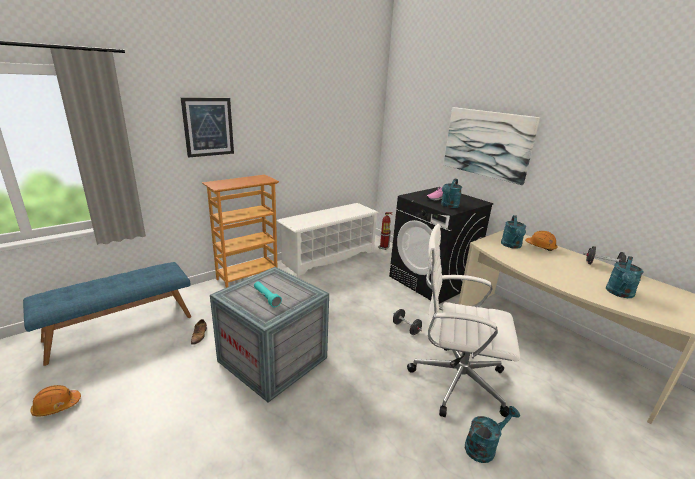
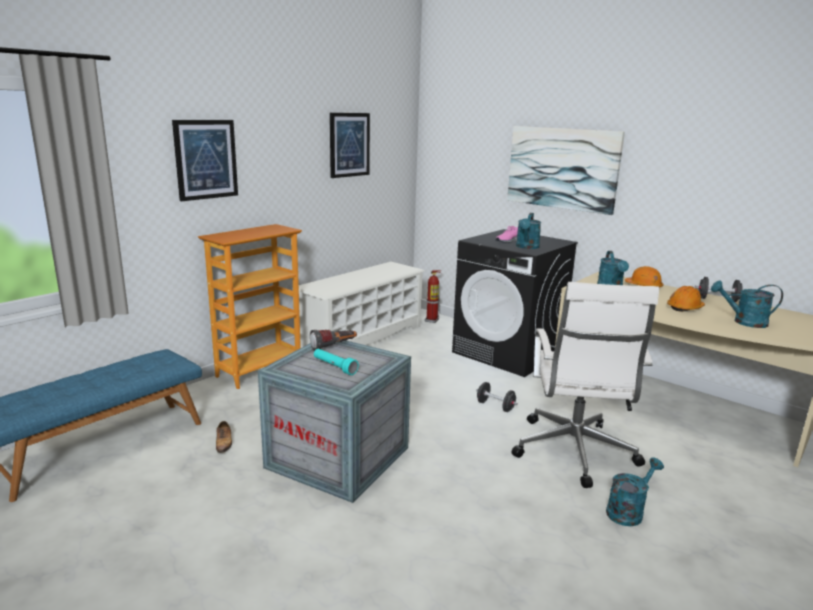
camera: 10 degrees left, 5 degrees down
(56, 406) = (58, 543): orange hard hat -> orange hard hat (685, 308)
(275, 278) = (334, 347): none -> flashlight
(326, 116) = (349, 145): none -> picture
(455, 380) = (573, 452): white office chair -> white office chair turned 90 degrees counterclockwise
(619, 293) = (744, 322): turquoise watering can -> turquoise watering can turned 75 degrees clockwise

